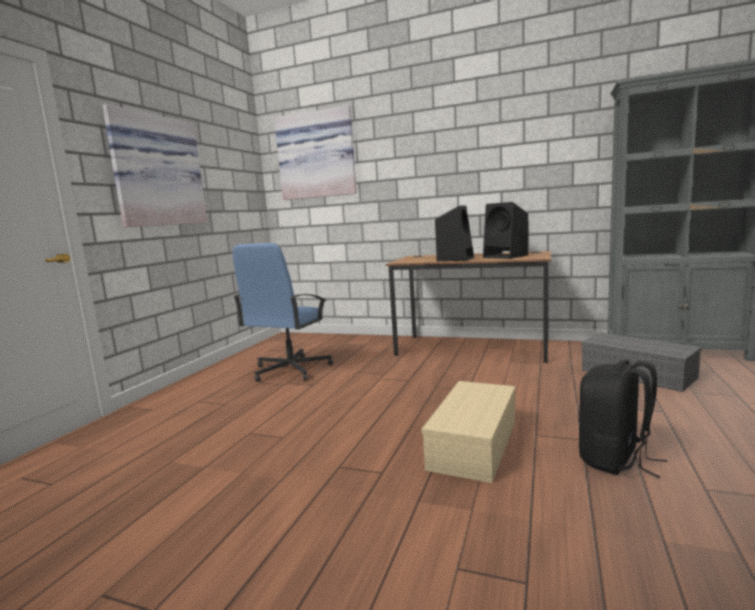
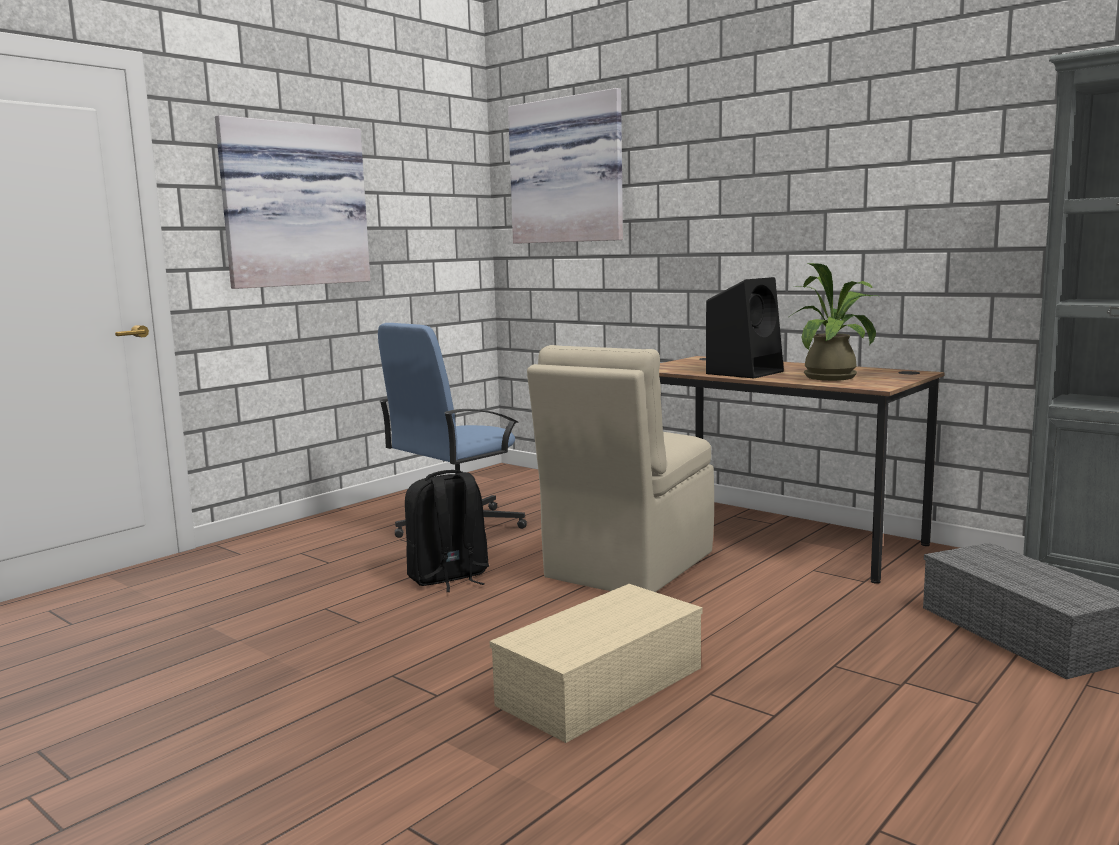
camera: 20 degrees right, 0 degrees up
(413, 375) = (627, 566): none -> beige chair
(506, 256) = (835, 377): black speaker -> potted plant
(615, 460) = (789, 756): black backpack -> black backpack (448, 578)

